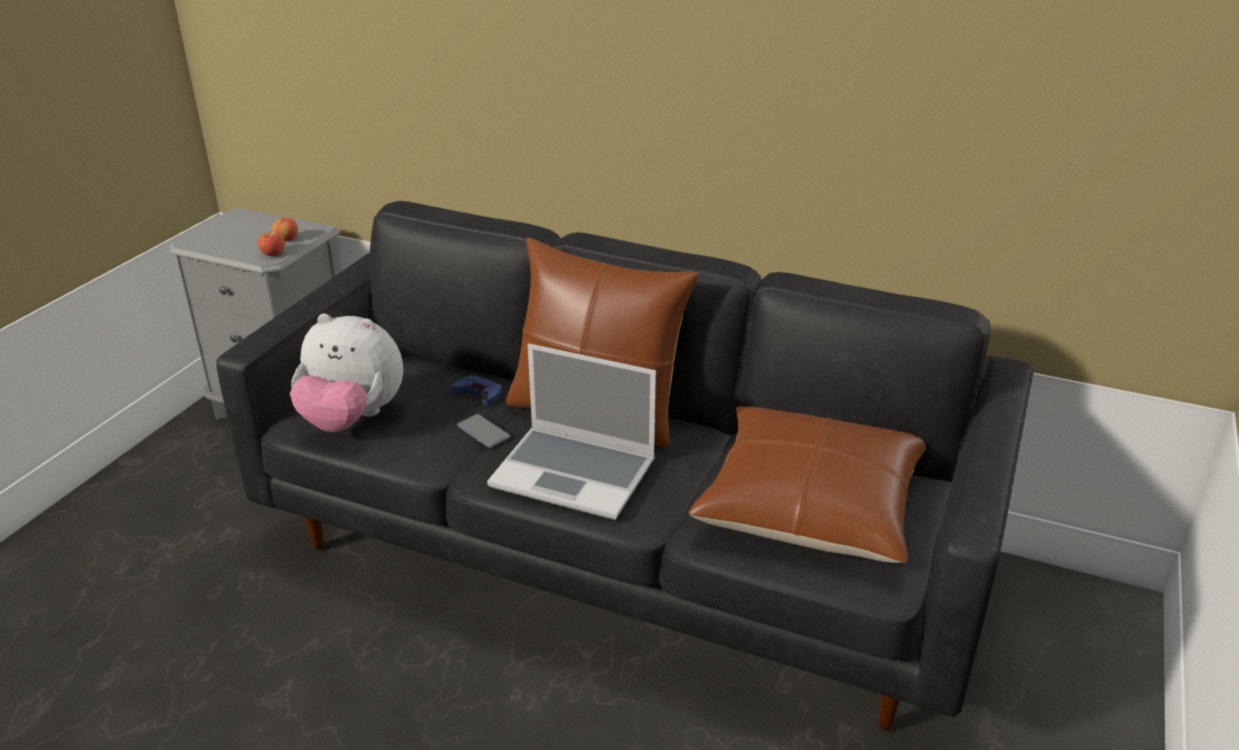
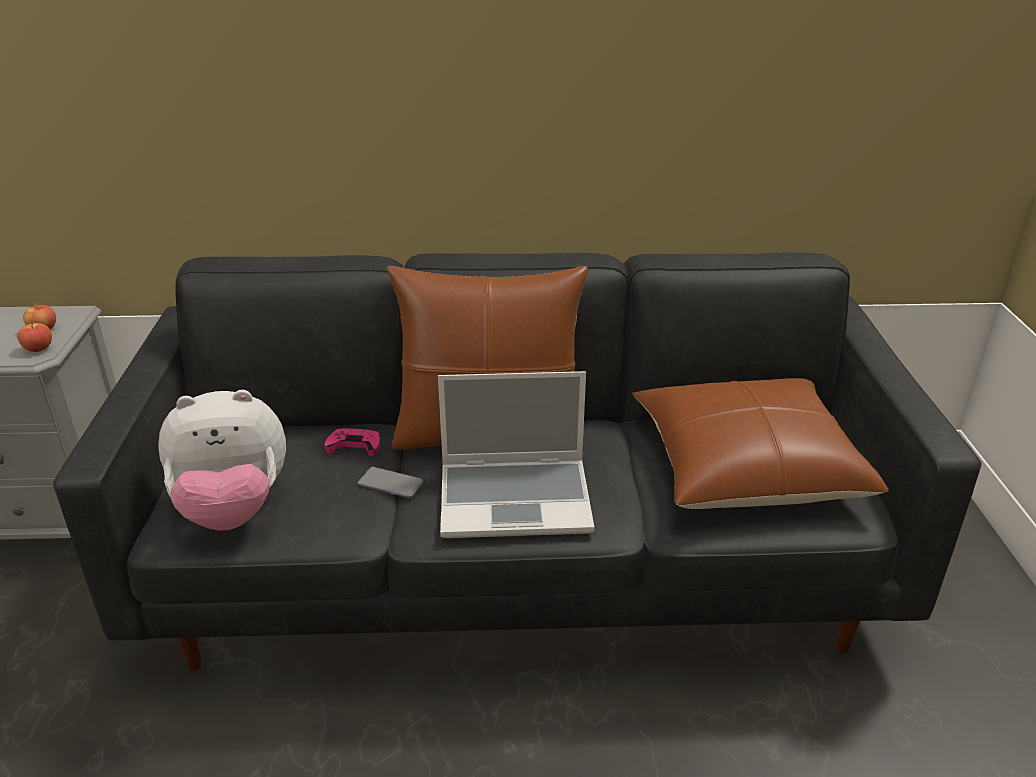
camera: 25 degrees left, 0 degrees up
(478, 393) = (354, 446): blue game controller -> pink game controller

